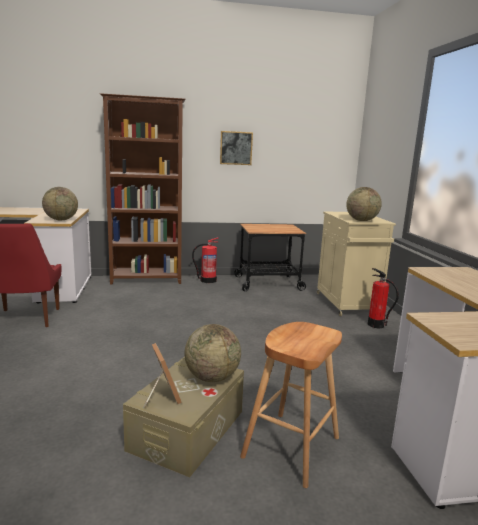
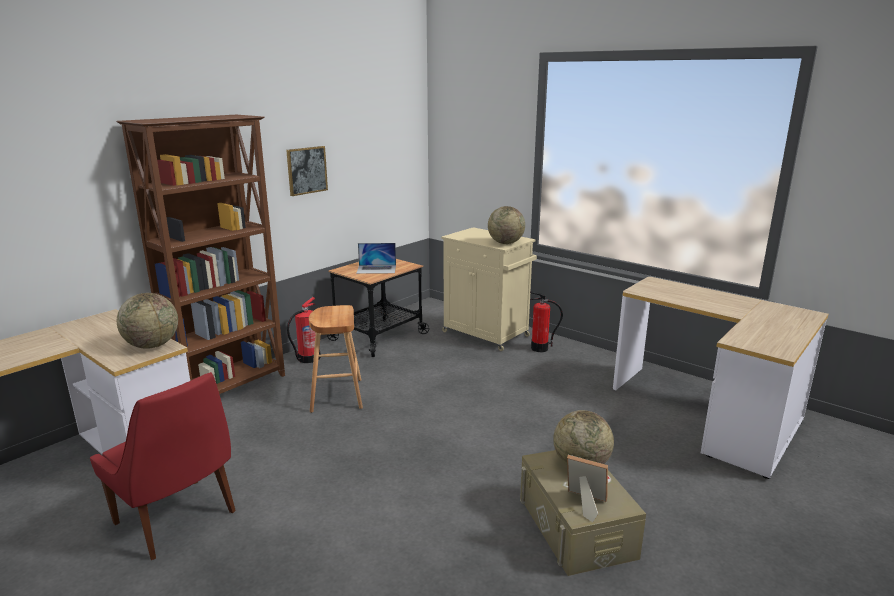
camera: 40 degrees left, 5 degrees up
(270, 228) = (376, 269): none -> laptop
(291, 447) = (654, 492): brown stool -> brown stool (337, 395)

